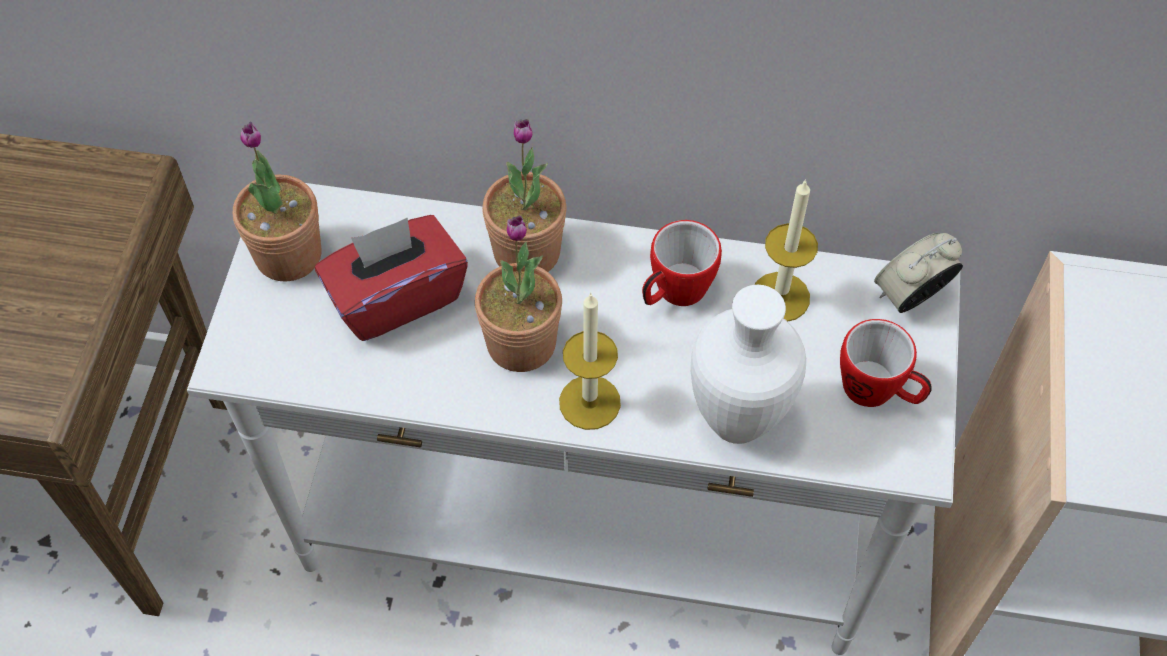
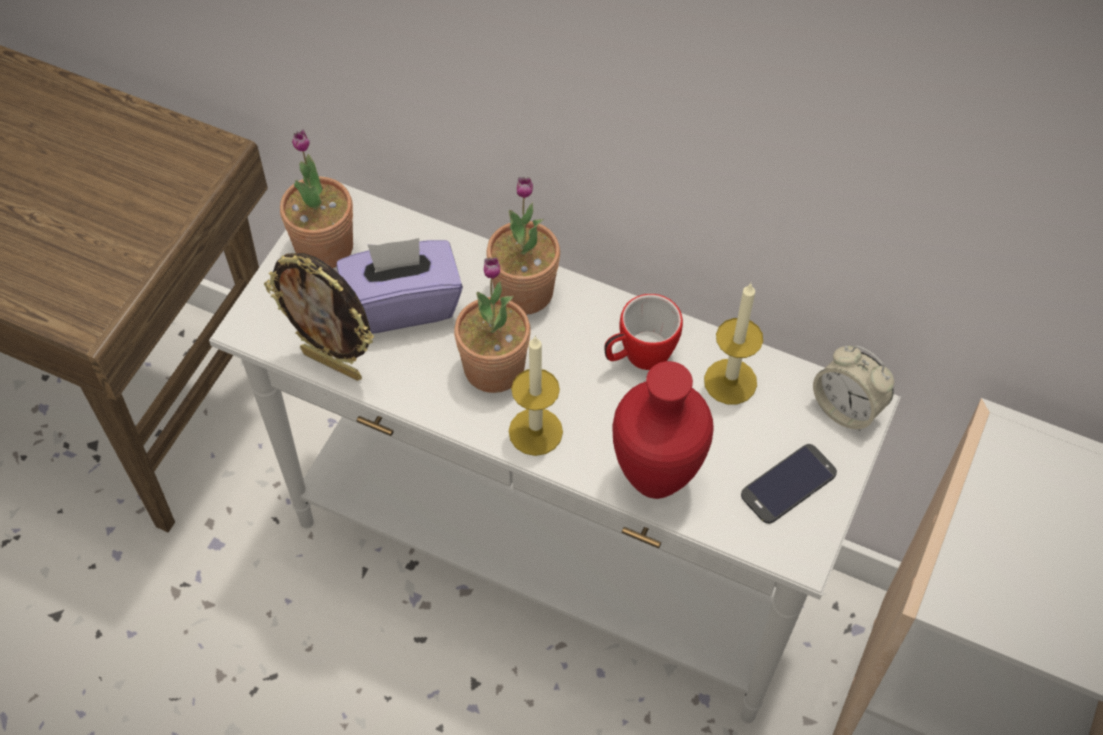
camera: 15 degrees right, 0 degrees up
(339, 382) = (333, 364): none -> picture frame
(396, 297) = (402, 304): red tissue box -> purple tissue box
(735, 419) = (655, 477): white vase -> red vase
(878, 391) = (788, 484): mug -> phone
(910, 296) = (846, 408): alarm clock -> alarm clock turned 120 degrees counterclockwise

